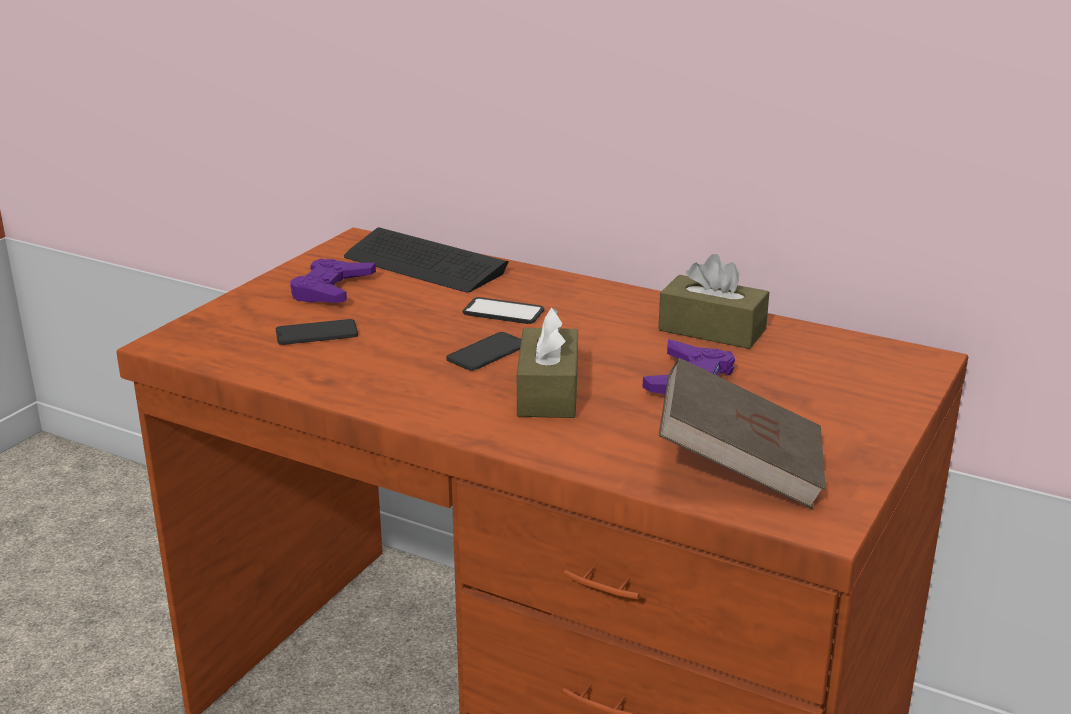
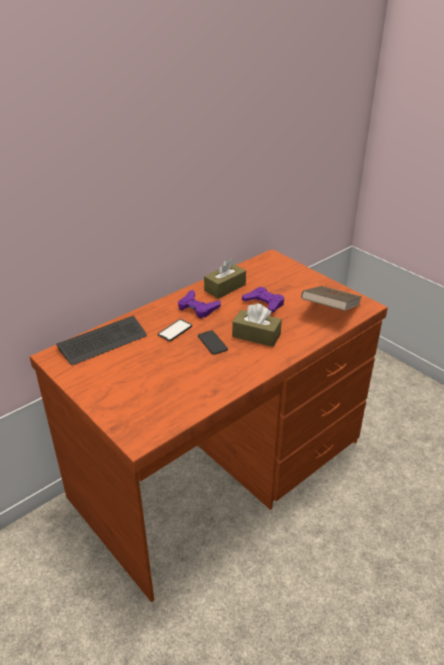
camera: 70 degrees left, 10 degrees up
(317, 333) = (161, 387): phone -> none
(331, 289) = (111, 375): purple game controller -> purple game controller (197, 308)

